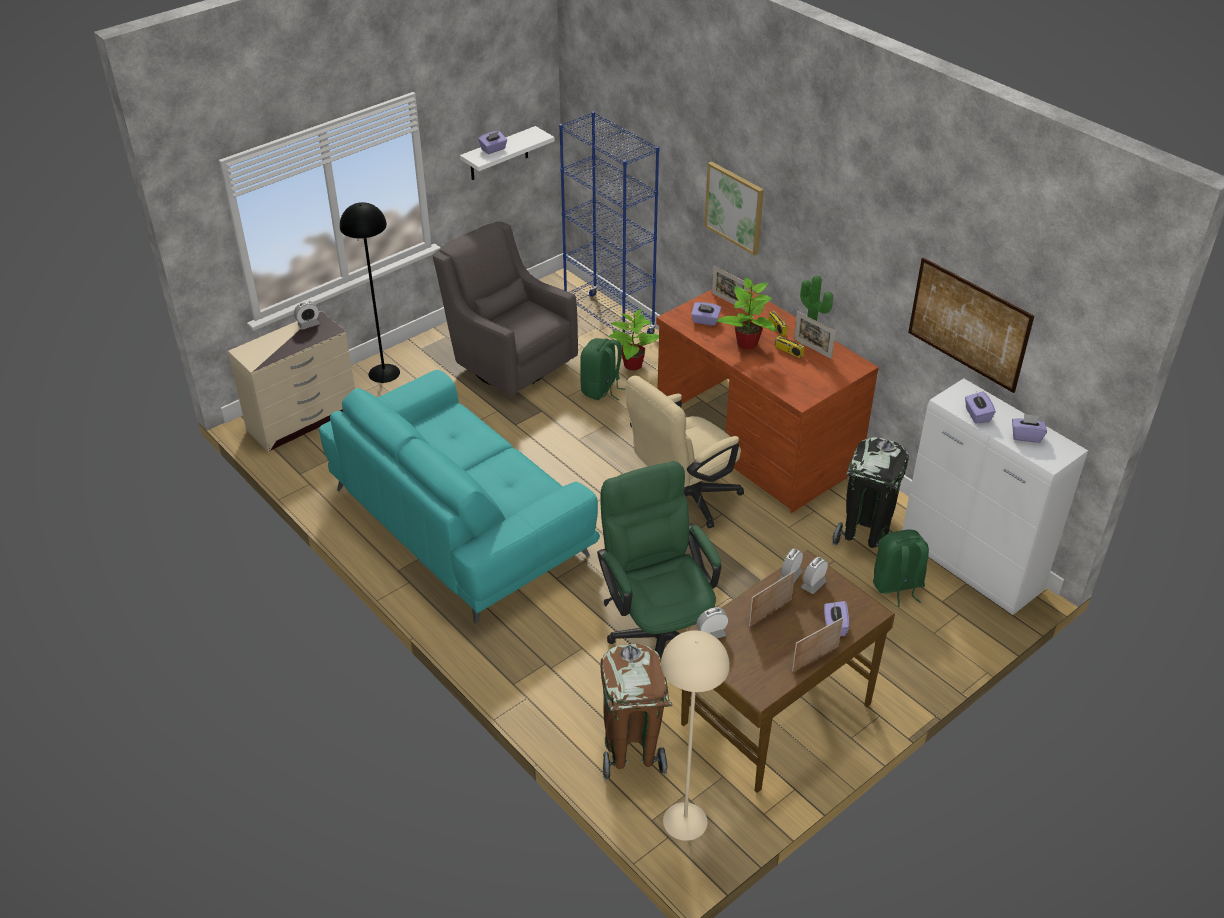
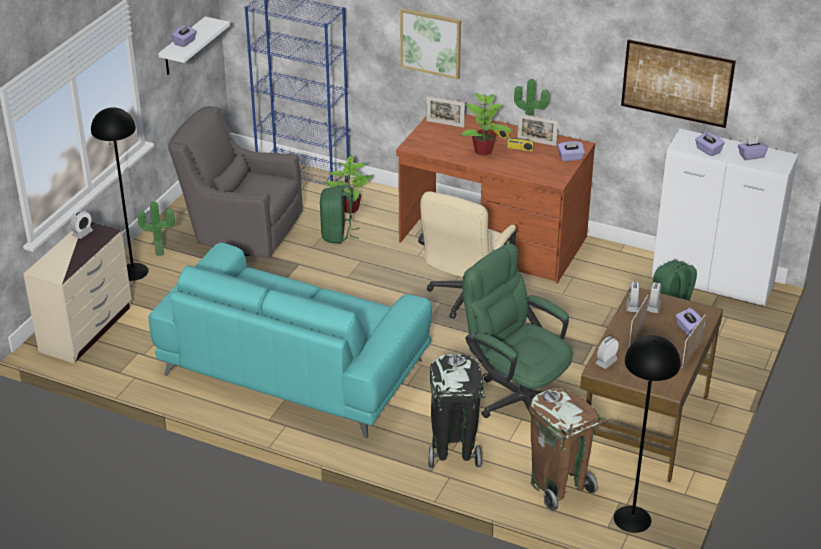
camera: 25 degrees left, 5 degrees down
(421, 360) = (160, 252): none -> potted plant
(684, 821) = (632, 519): beige floor lamp -> black floor lamp
(705, 321) = (438, 142): purple tissue box -> purple tissue box (570, 157)
(864, 535) = (622, 283): black trash can -> black trash can (453, 451)

